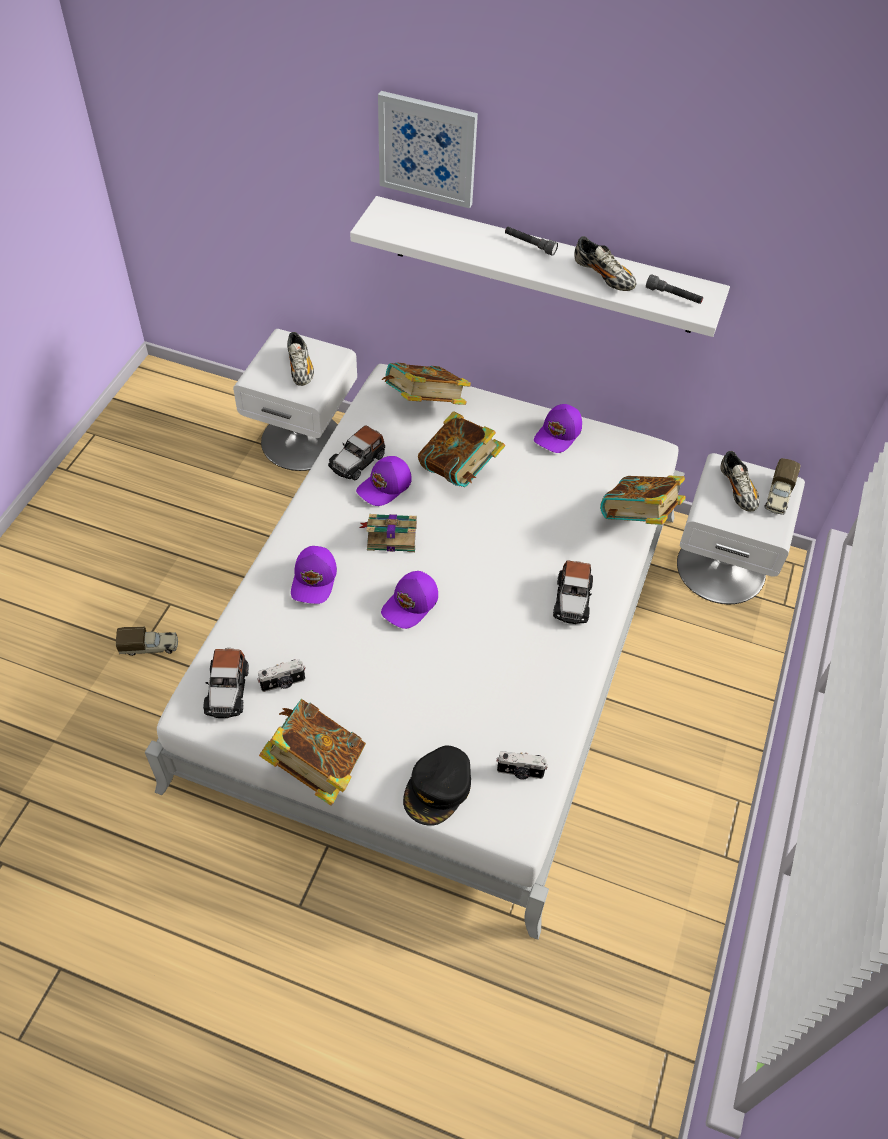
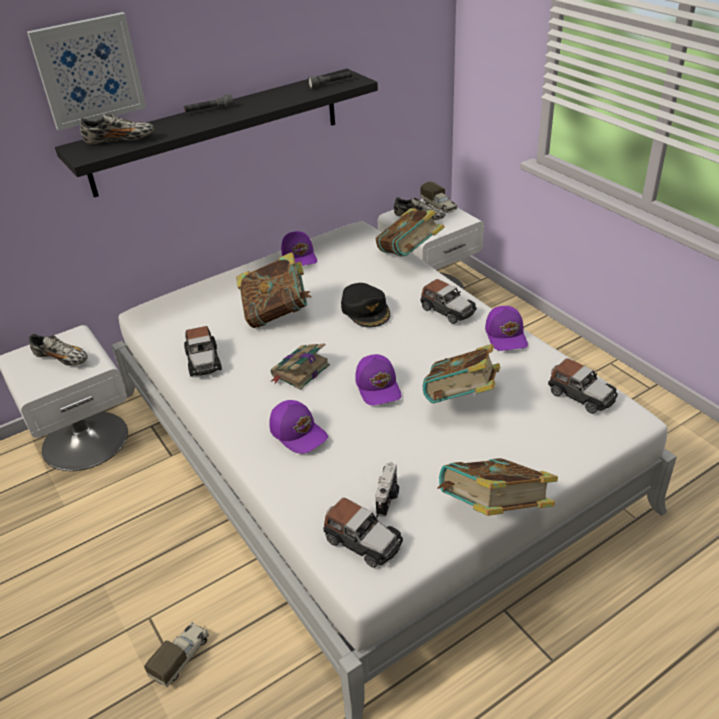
camera: 50 degrees left, 15 degrees down
(385, 487) = (248, 356): purple cap -> purple cap (506, 336)
(424, 405) = (193, 306): book -> book (461, 400)
(438, 789) = (567, 445): black cap -> black cap (366, 310)
(520, 772) = (580, 395): camera -> toy car
(544, 266) = (218, 131): white shelf -> black shelf
(603, 276) = (279, 97): shoe -> shoe (120, 141)

